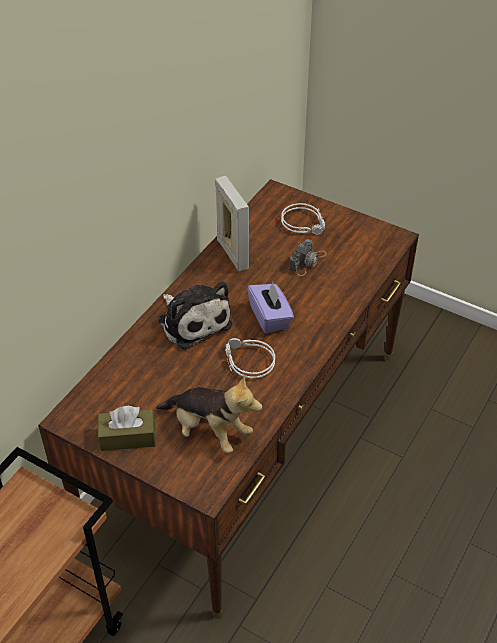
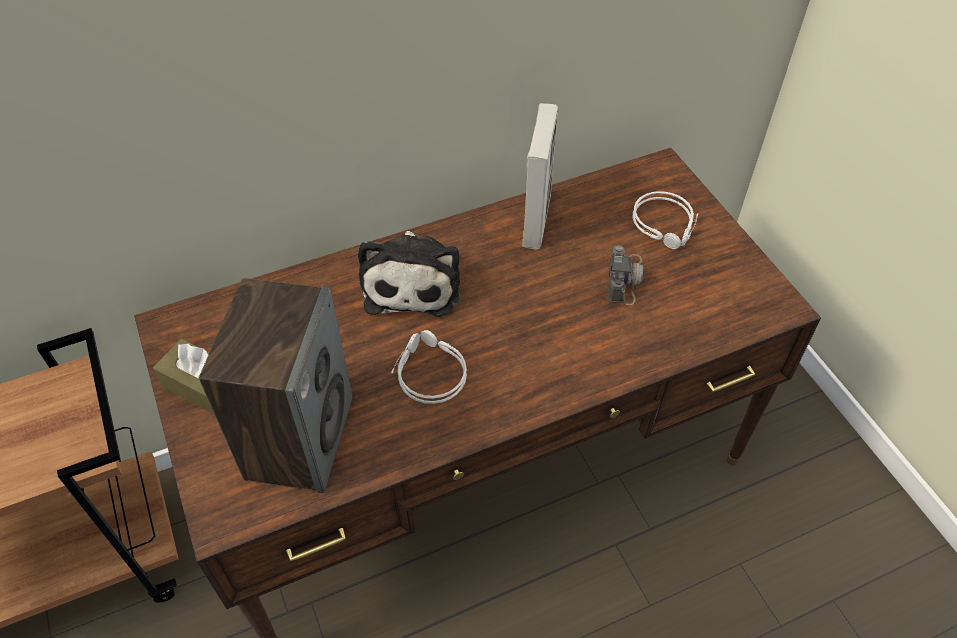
camera: 35 degrees right, 5 degrees up
(209, 430) = (299, 437): plush toy -> speaker
(270, 318) = (508, 329): purple tissue box -> none
(307, 261) = (625, 278): camera -> camera turned 60 degrees counterclockwise

